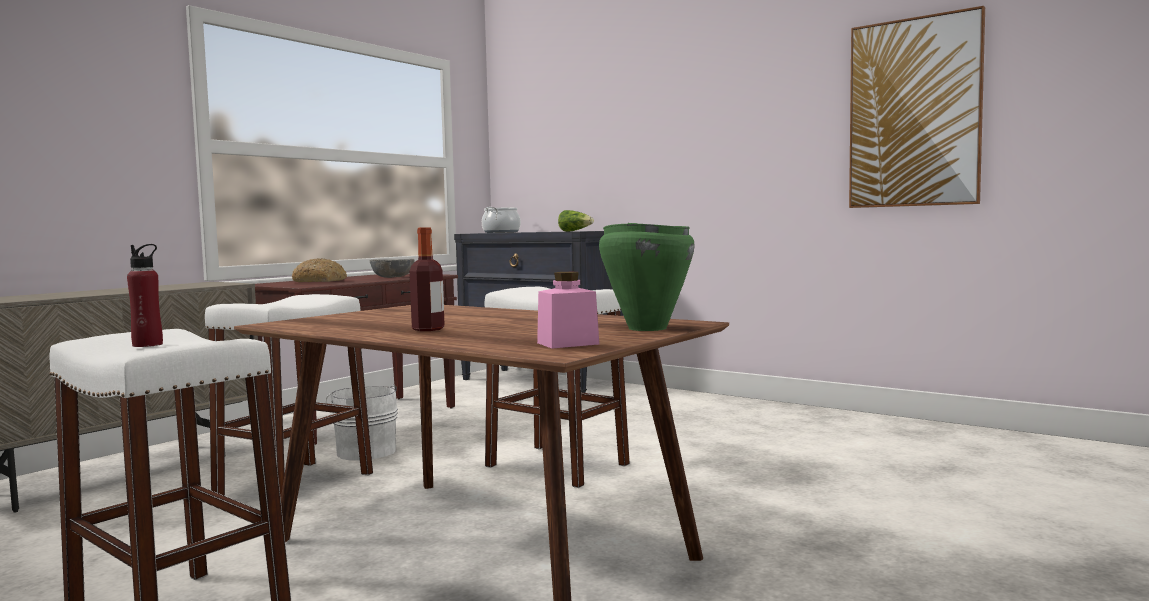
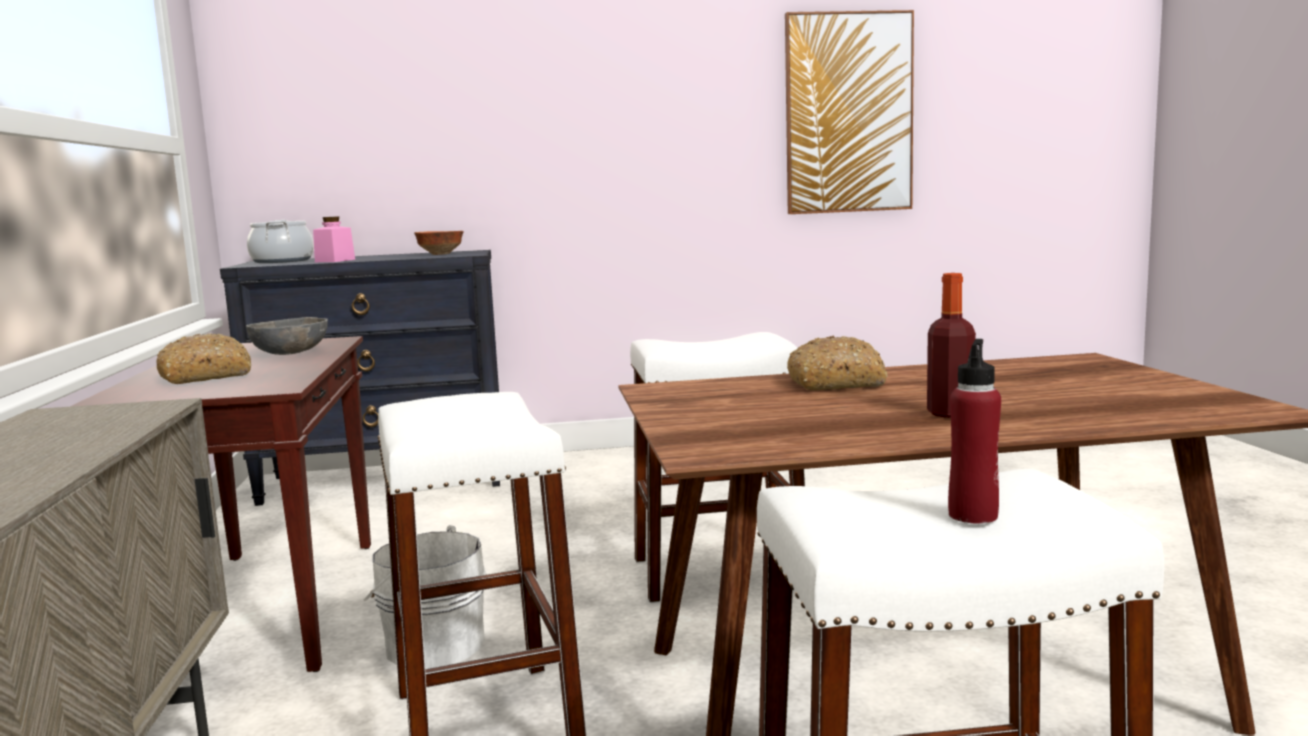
camera: 45 degrees left, 5 degrees up
(488, 314) = (837, 383): none -> bread
(568, 343) = (1185, 398): pink jar -> pink jar (335, 261)
(575, 231) = (440, 254): lettuce -> bowl
(646, 328) = (1104, 370): green cooking pot -> none

